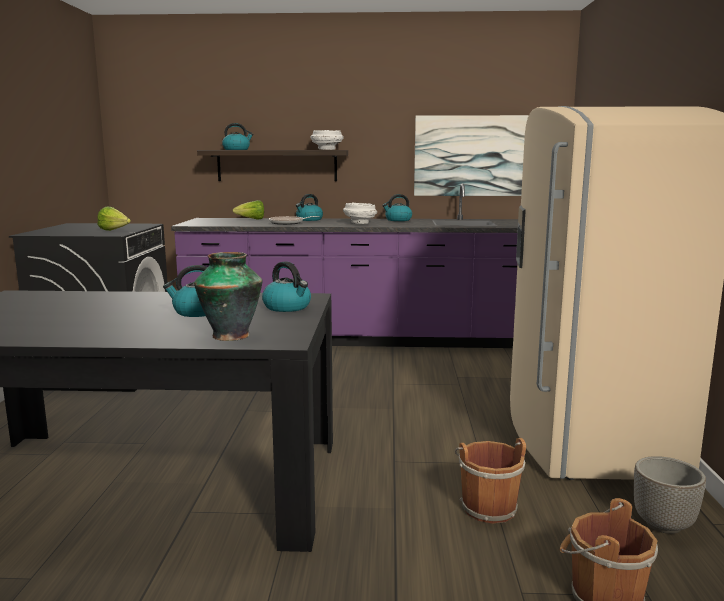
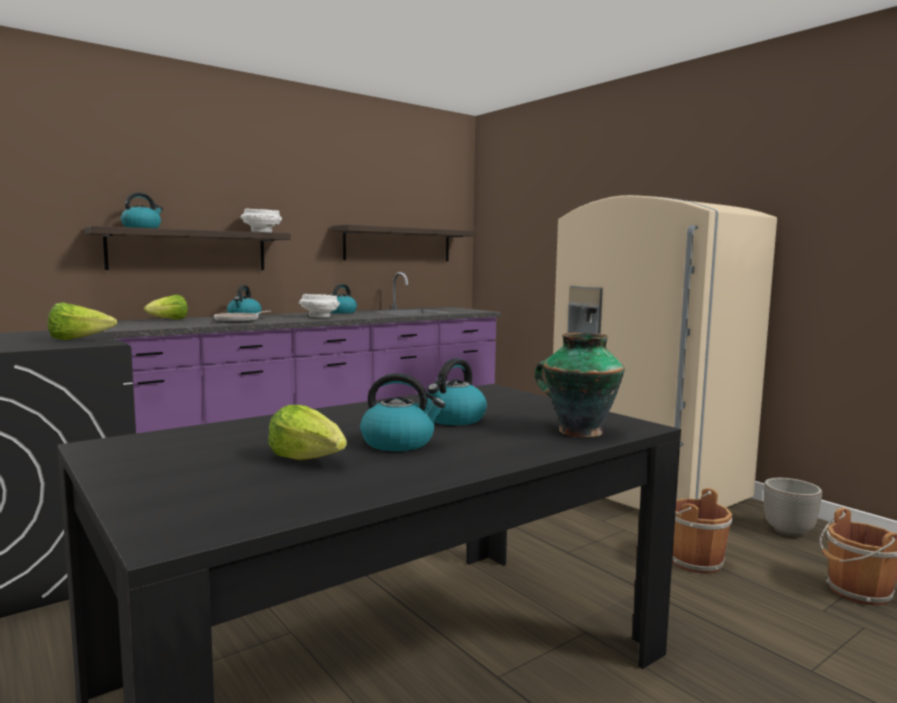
camera: 40 degrees left, 5 degrees down
(50, 318) = (308, 459): none -> lettuce
(288, 307) = (514, 400): kettle -> kettle (399, 443)
(473, 156) = (398, 244): picture -> shelf

